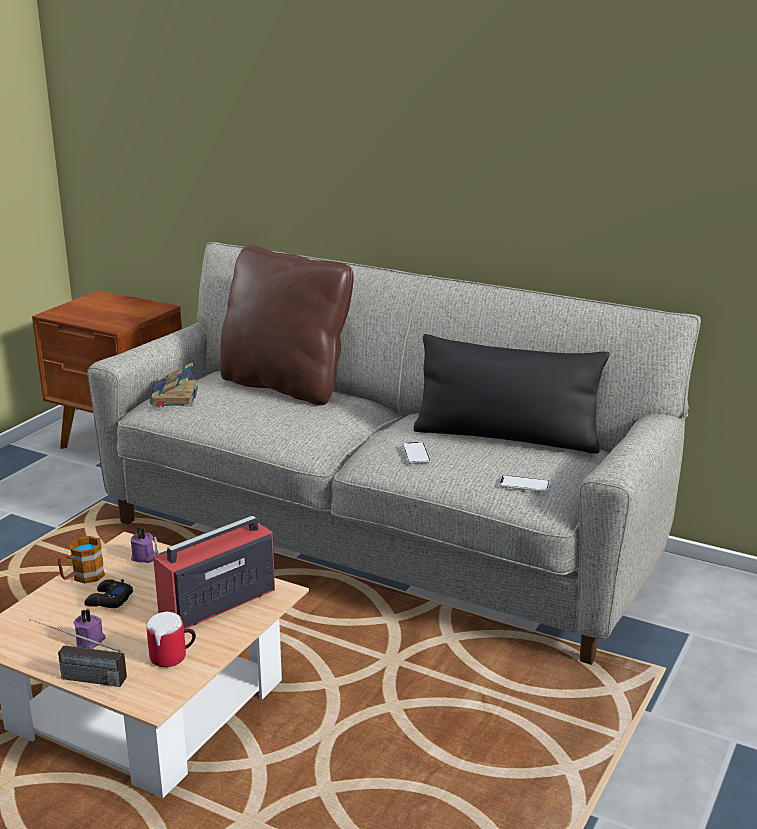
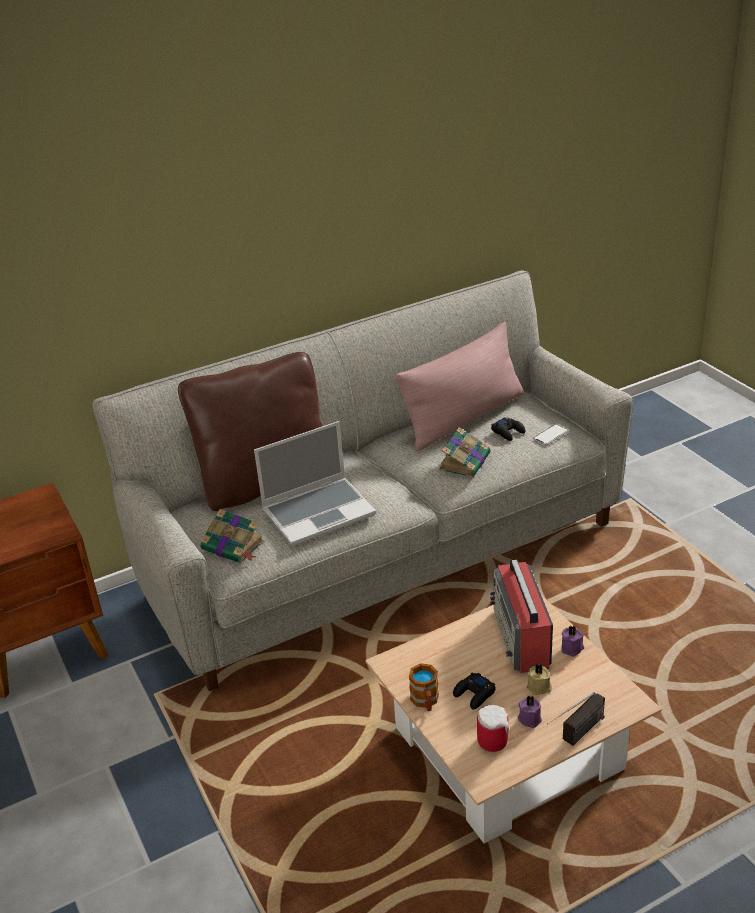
camera: 55 degrees left, 10 degrees up
(142, 634) = (539, 687): none -> beige candle
(143, 557) = (421, 659): purple candle -> purple candle (572, 648)
(173, 658) = (582, 679): mug -> mug (495, 738)
(256, 413) = (319, 512): none -> laptop
(416, 454) = (465, 461): phone -> book
(500, 461) = (508, 432): none -> black game controller
(506, 437) = (464, 418): black pillow -> pink pillow

